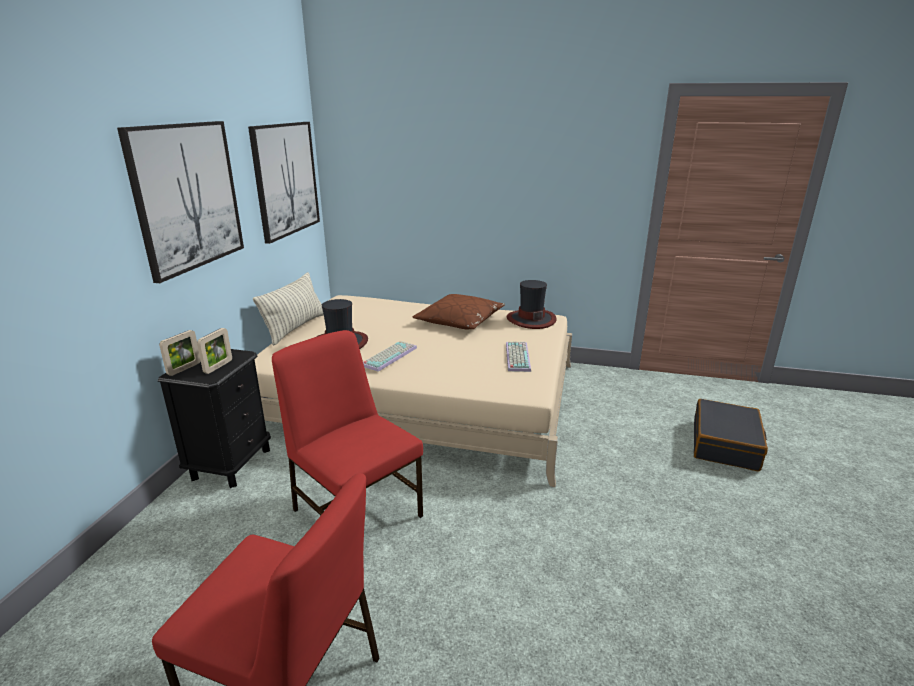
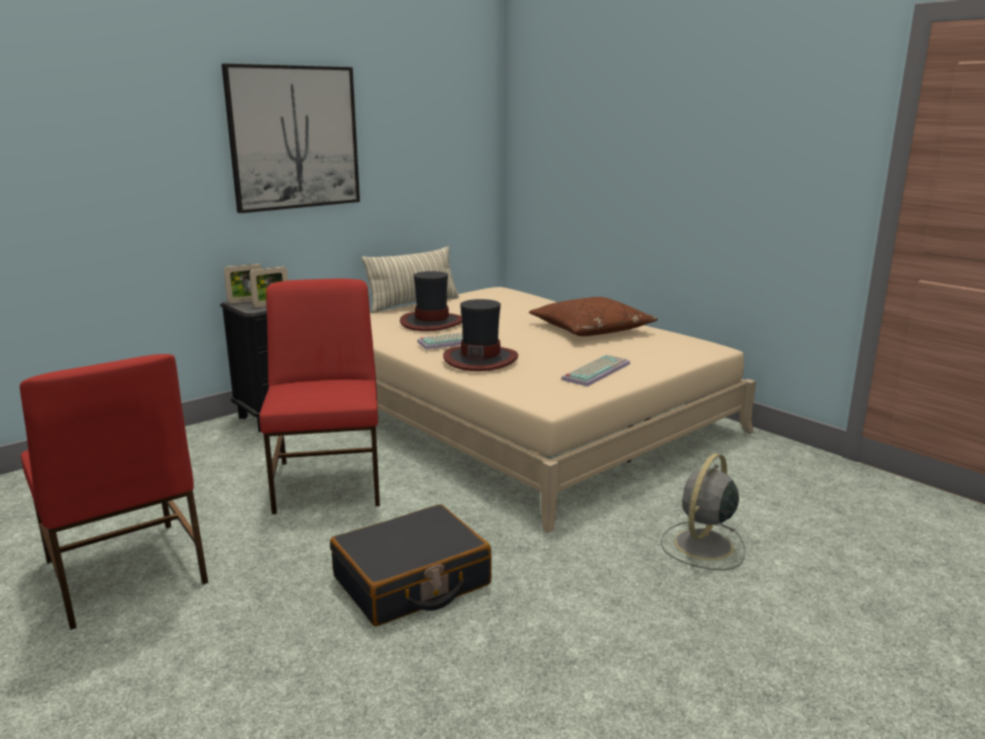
camera: 35 degrees right, 5 degrees down
(286, 179) = (443, 139): picture -> none
(531, 319) = (682, 344): hat -> hat (480, 359)
(640, 458) = (702, 546): none -> grey fan
(725, 445) = (863, 576): black suitcase -> black suitcase (412, 582)

